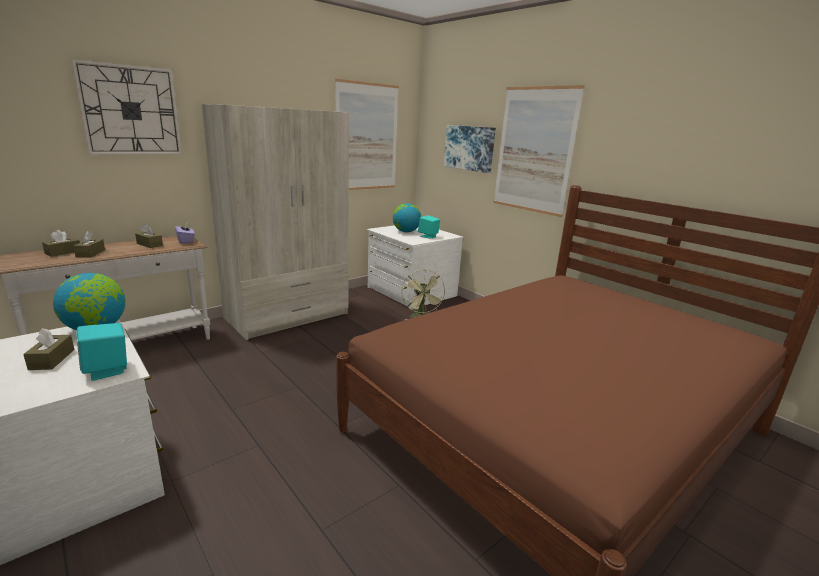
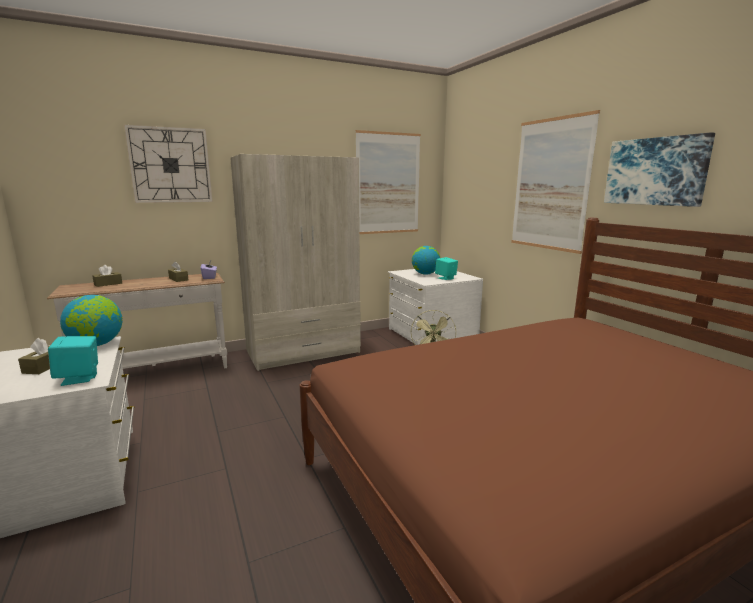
camera: 15 degrees right, 5 degrees down
(90, 253) = (127, 285): brown tissue box -> none
(469, 148) = (488, 188): picture -> picture (655, 171)

